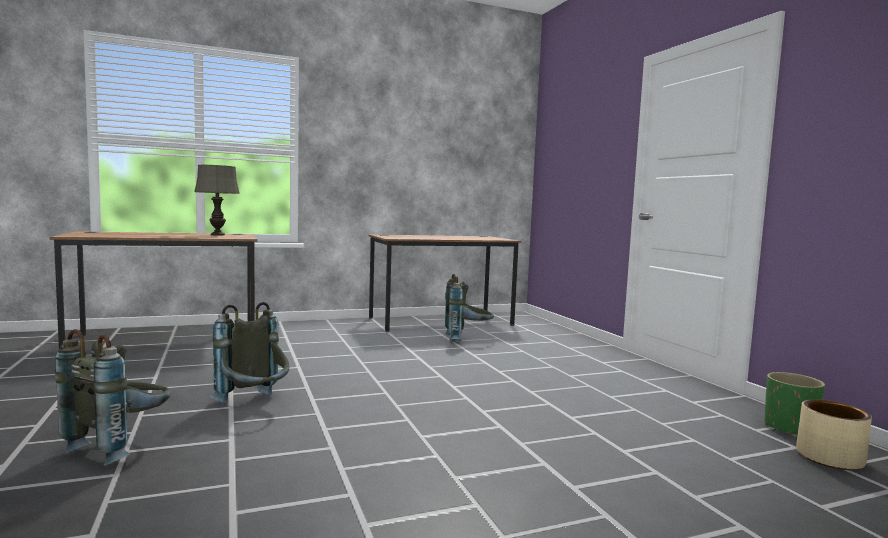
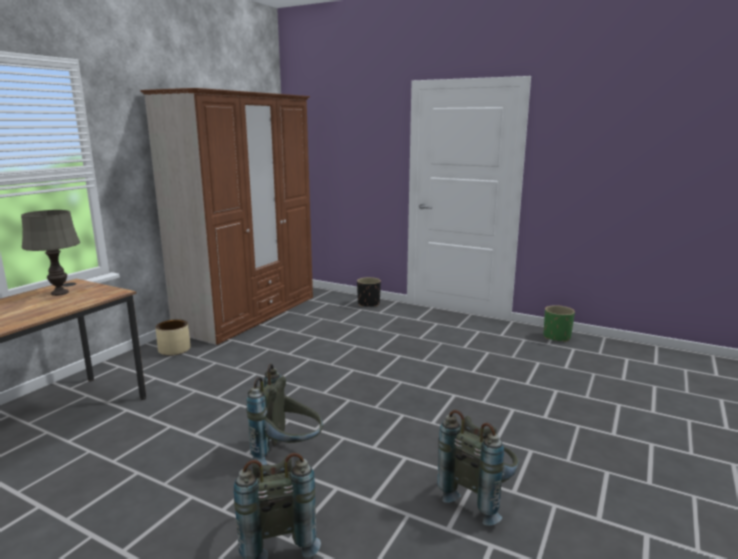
camera: 40 degrees left, 10 degrees up
(440, 321) = (250, 314): brown desk -> brown wardrobe
(467, 338) = (303, 326): grey backpack -> grey backpack (479, 497)
(573, 339) = (368, 304): none -> black planter
(829, 458) = (590, 350): beige planter -> beige planter (174, 350)

